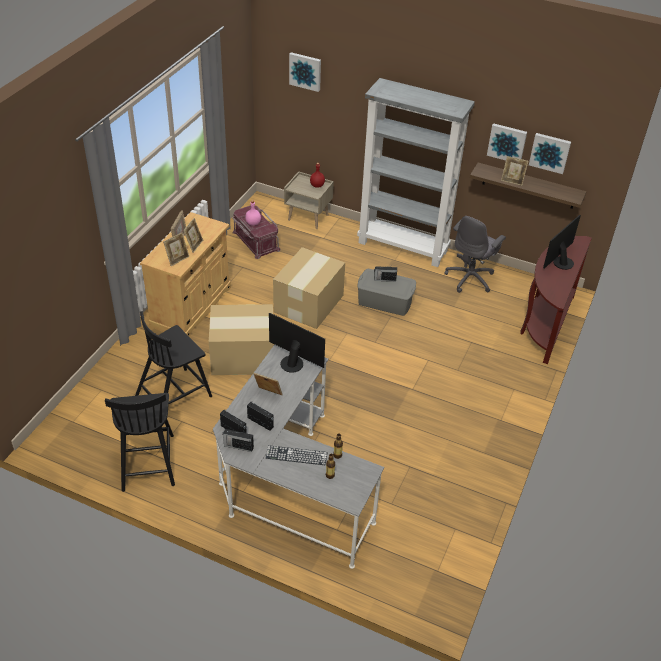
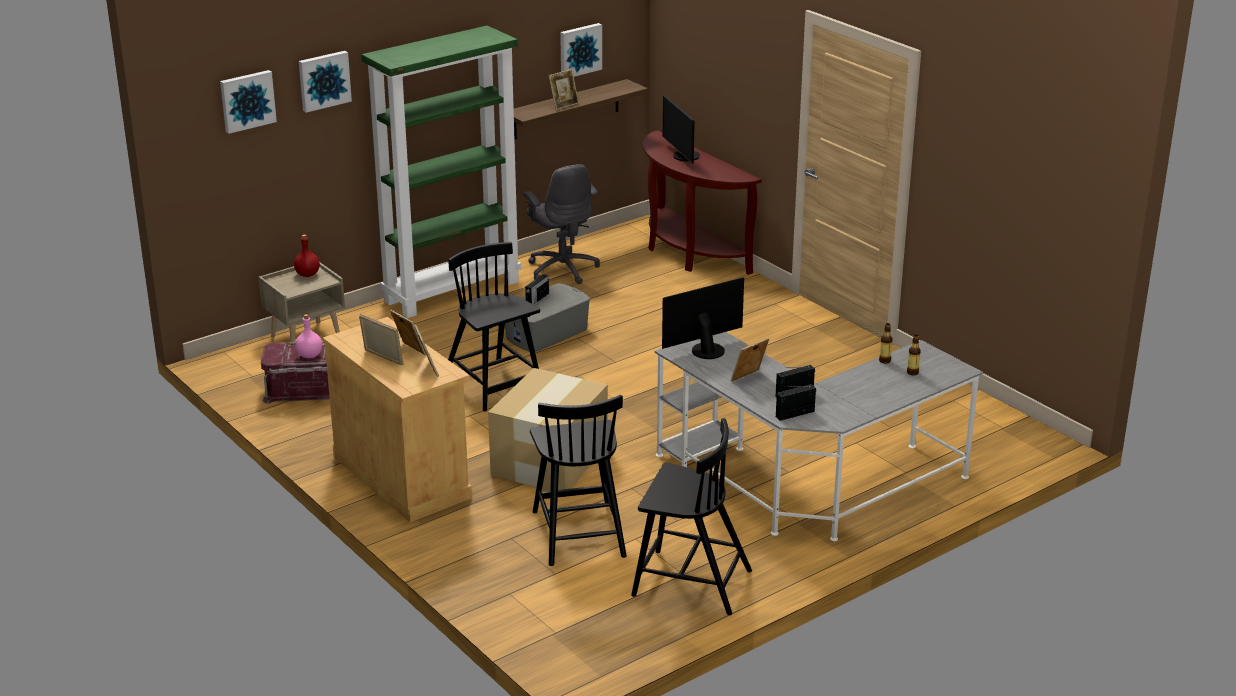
camera: 60 degrees left, 15 degrees down
(238, 446) = (824, 417): radio -> none
(296, 455) = (867, 385): keyboard -> none
(309, 303) = (493, 385): cardboard box -> black chair
(403, 247) = (452, 291): grey bookcase -> green bookcase
(507, 142) = (531, 64): picture -> picture (323, 80)

